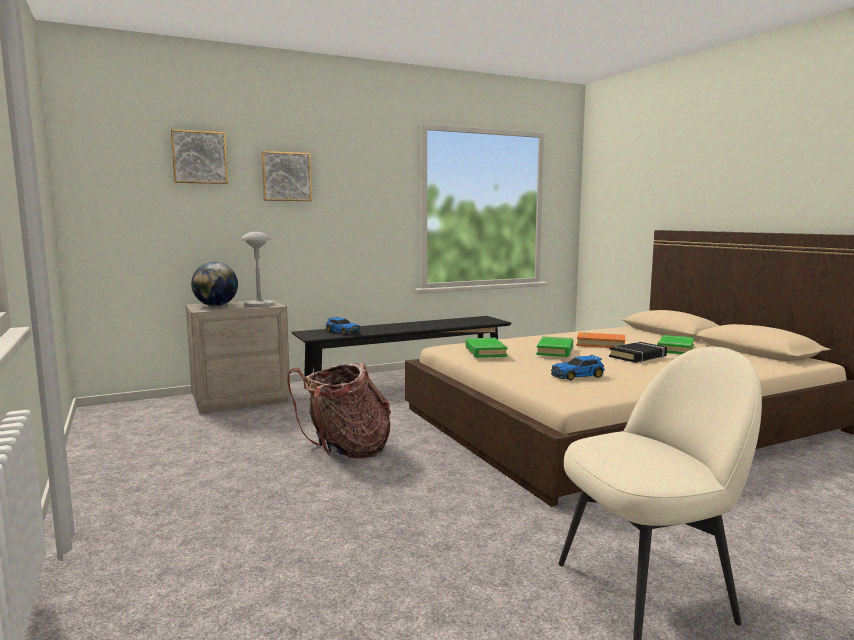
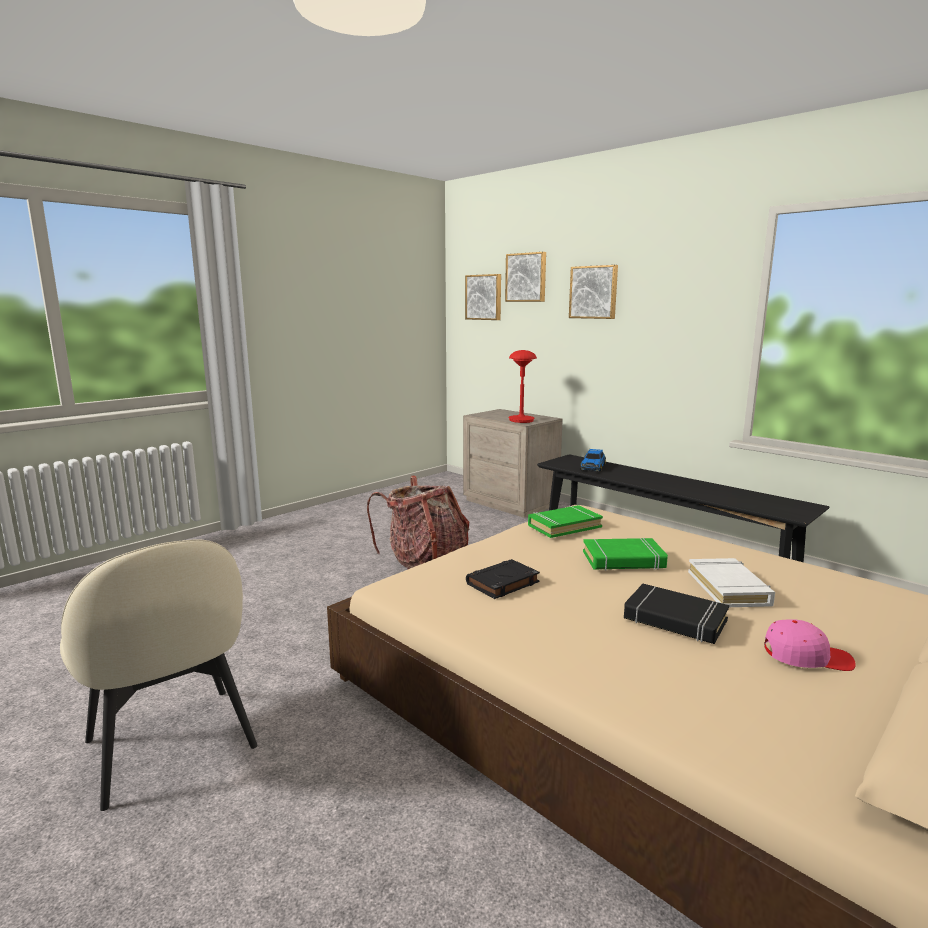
camera: 70 degrees right, 5 degrees up
(132, 176) = (484, 297): none -> picture
(216, 306) = (500, 414): globe -> none
(259, 305) = (521, 420): grey table lamp -> red table lamp
(578, 376) = (502, 583): toy car -> black book
(600, 344) = (729, 588): orange book -> white book
(675, 349) = (806, 656): green book -> pink cap

